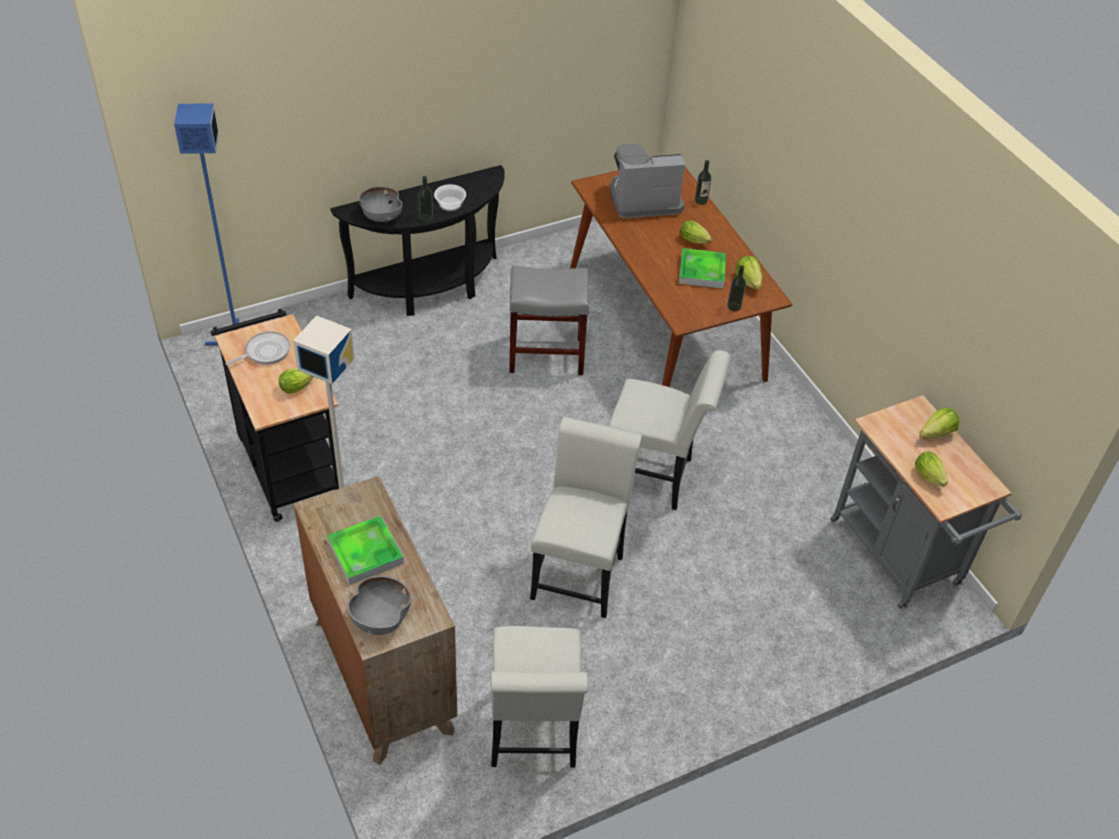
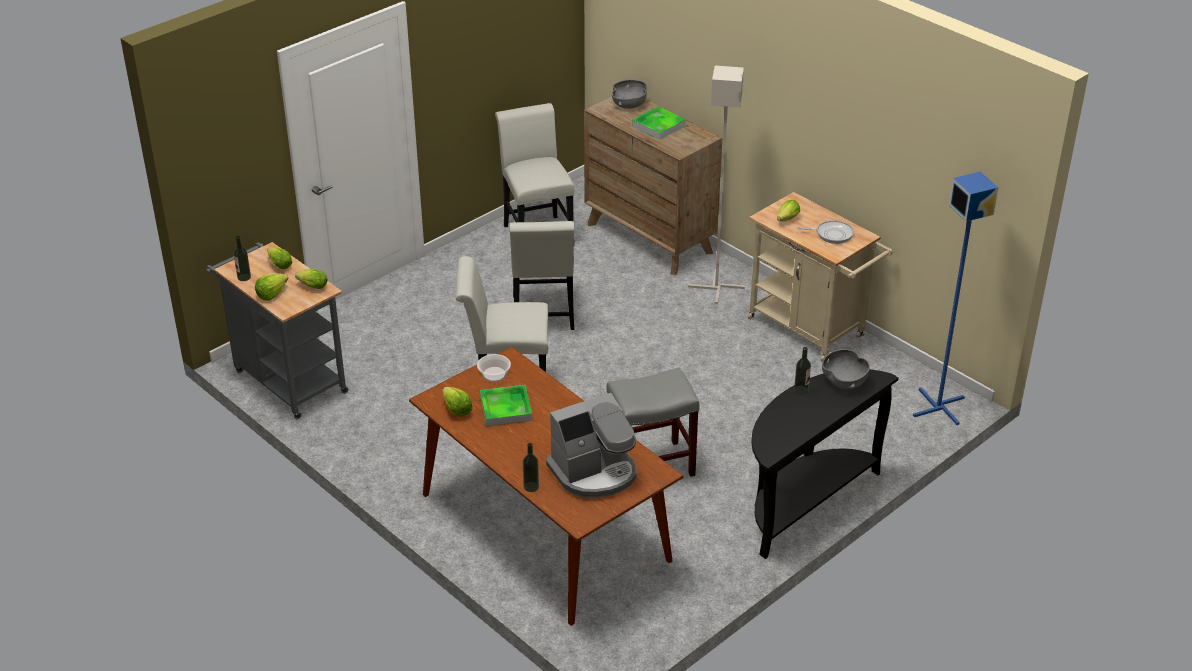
camera: 165 degrees right, 10 degrees down
(265, 352) = (831, 234): frying pan -> frying pan turned 120 degrees counterclockwise
(287, 463) = (811, 331): black cart -> beige cart
(450, 203) = (788, 410): bowl -> bowl (494, 374)
(695, 241) = (522, 438): lettuce -> lettuce (311, 286)
(734, 306) = (465, 382): bottle -> bottle (244, 277)

